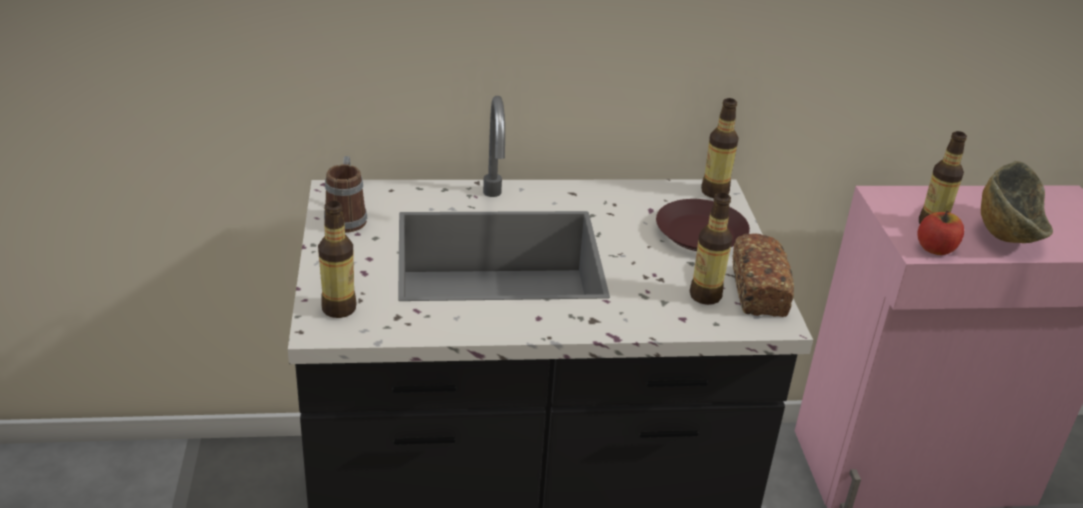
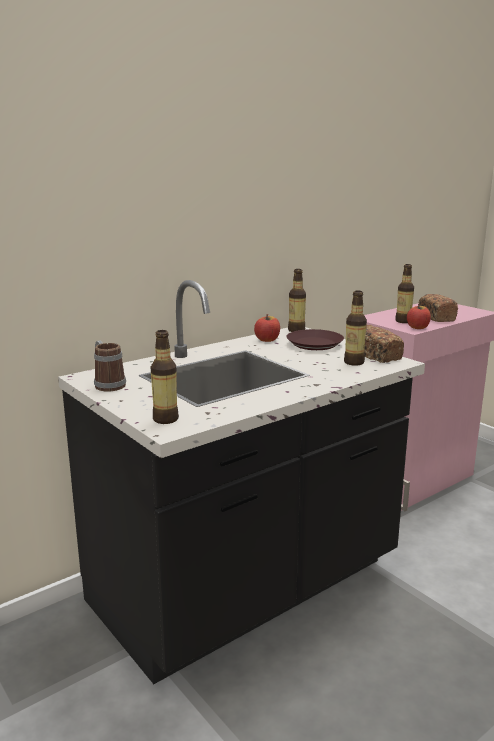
camera: 30 degrees left, 15 degrees down
(645, 199) = (267, 340): none -> apple
(1008, 234) = (436, 317): bowl -> bread

